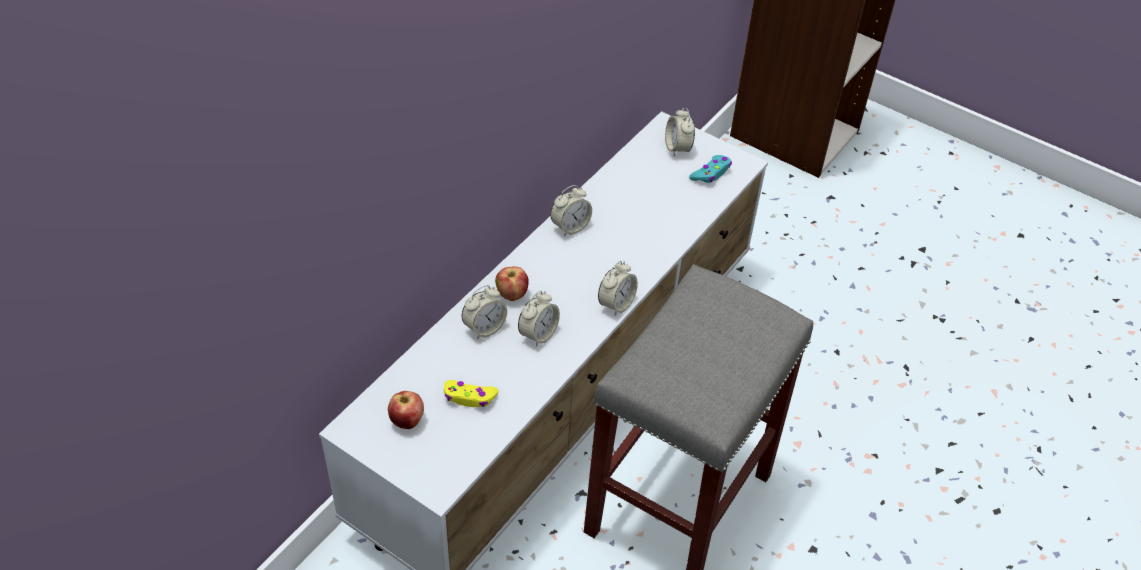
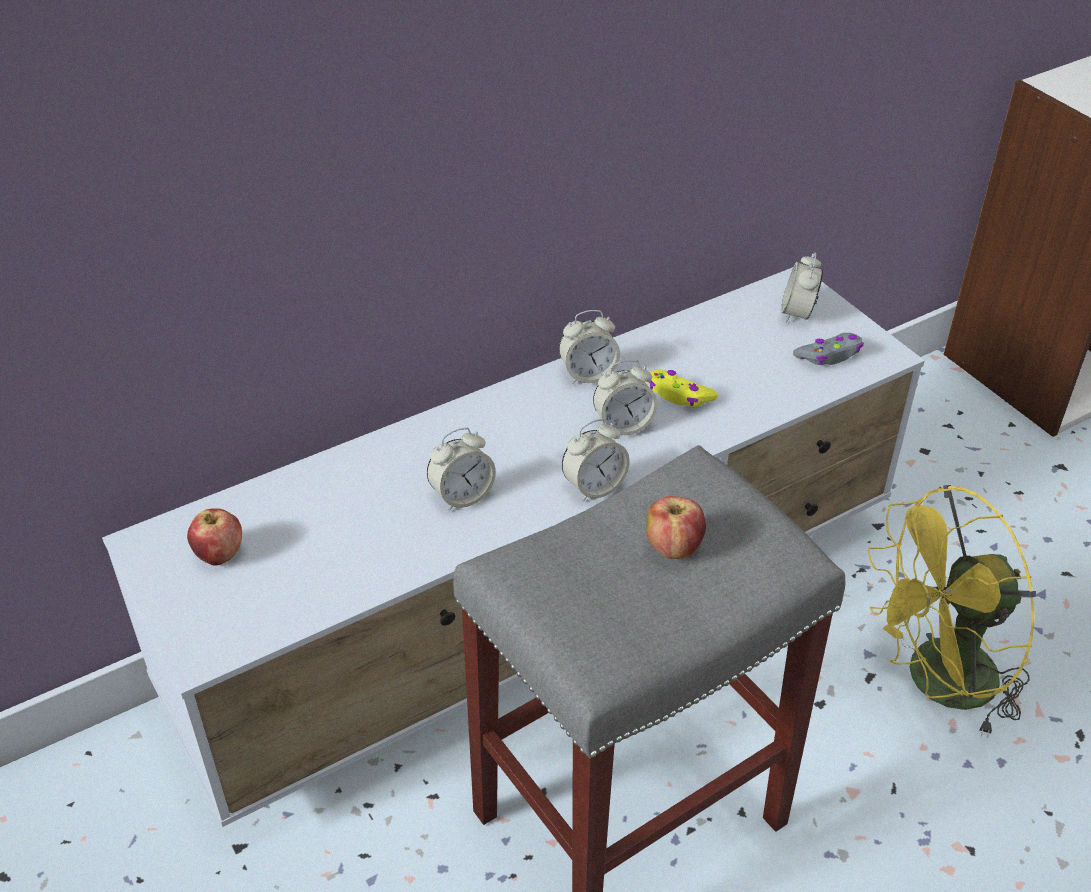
camera: 25 degrees right, 5 degrees down
(469, 397) = (319, 549): yellow game controller -> yellow game controller (679, 395)
(484, 328) = (395, 468): alarm clock -> alarm clock (623, 425)
(512, 294) = (458, 437): apple -> apple (673, 548)
(711, 173) = (829, 355): turquoise game controller -> grey game controller
(816, 362) = (936, 684): none -> yellow fan

